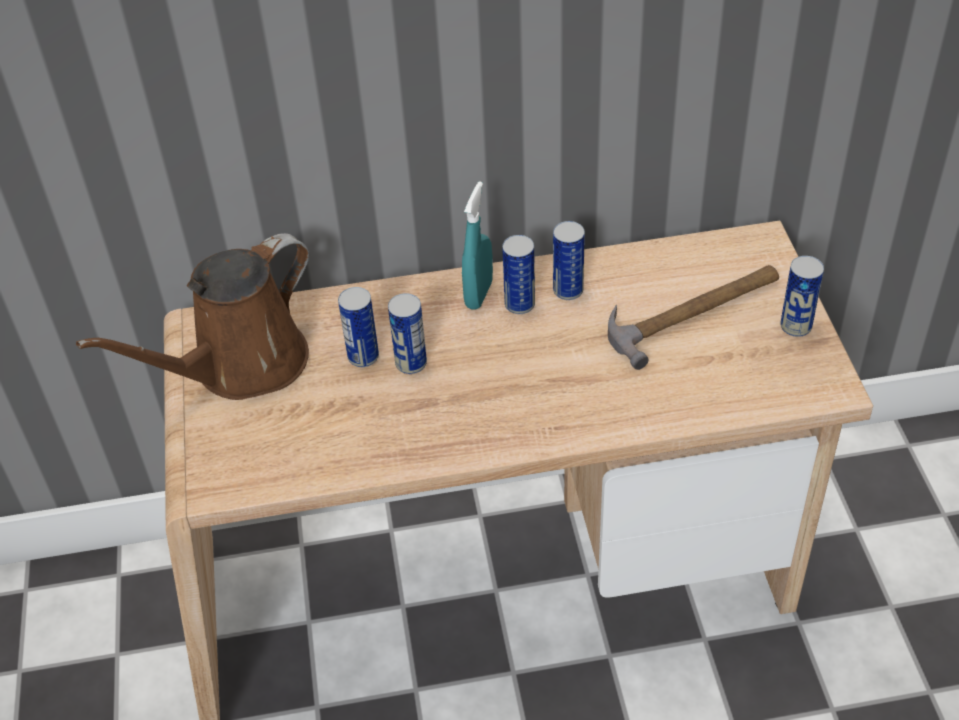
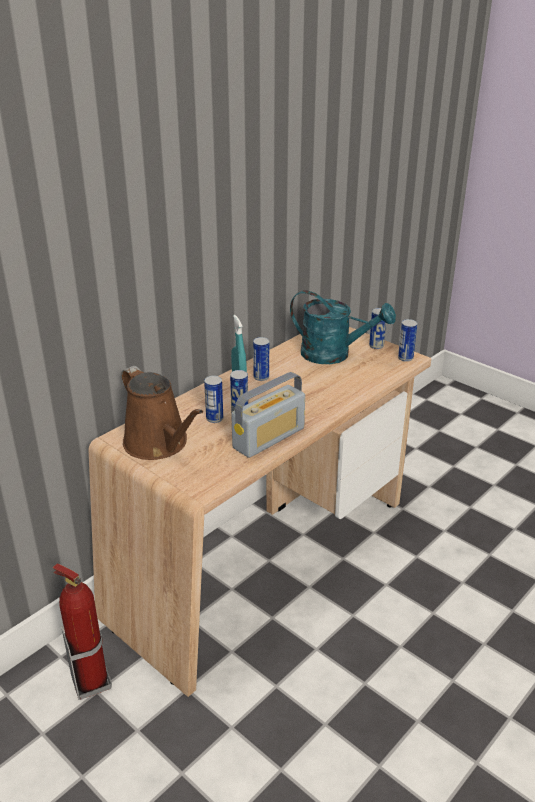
camera: 40 degrees left, 15 degrees down
(122, 635) = (91, 681): none -> fire extinguisher
(241, 366) = (159, 444): brown watering can -> brown watering can turned 45 degrees counterclockwise
(399, 440) = (269, 438): none -> radio
(568, 290) = (275, 366): can -> can (405, 358)
(694, 312) = (334, 355): hammer -> turquoise watering can

